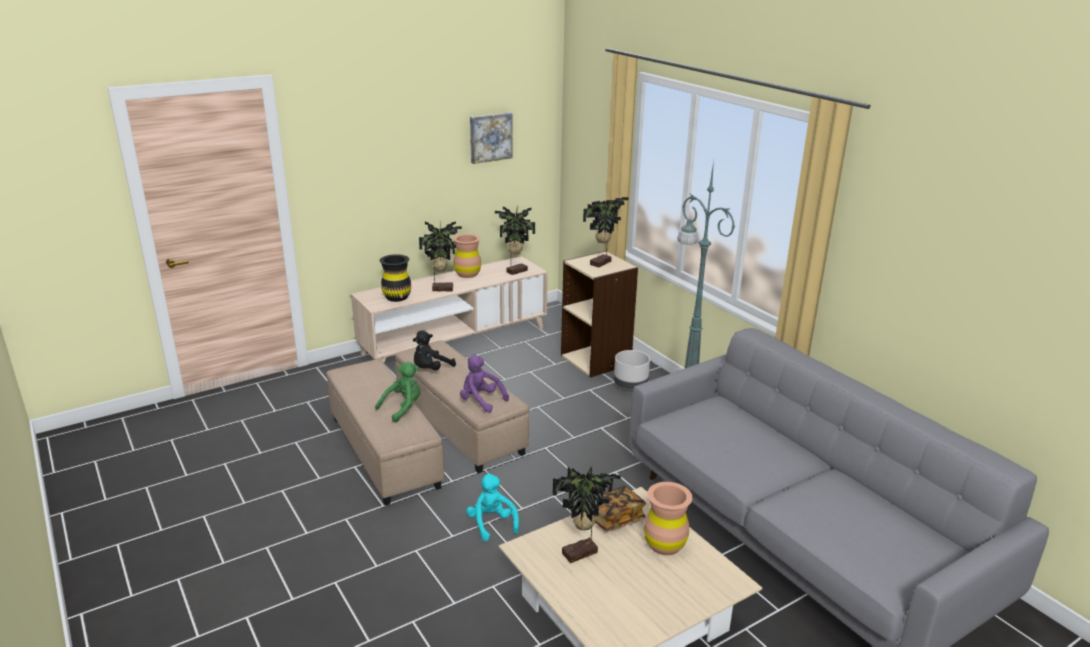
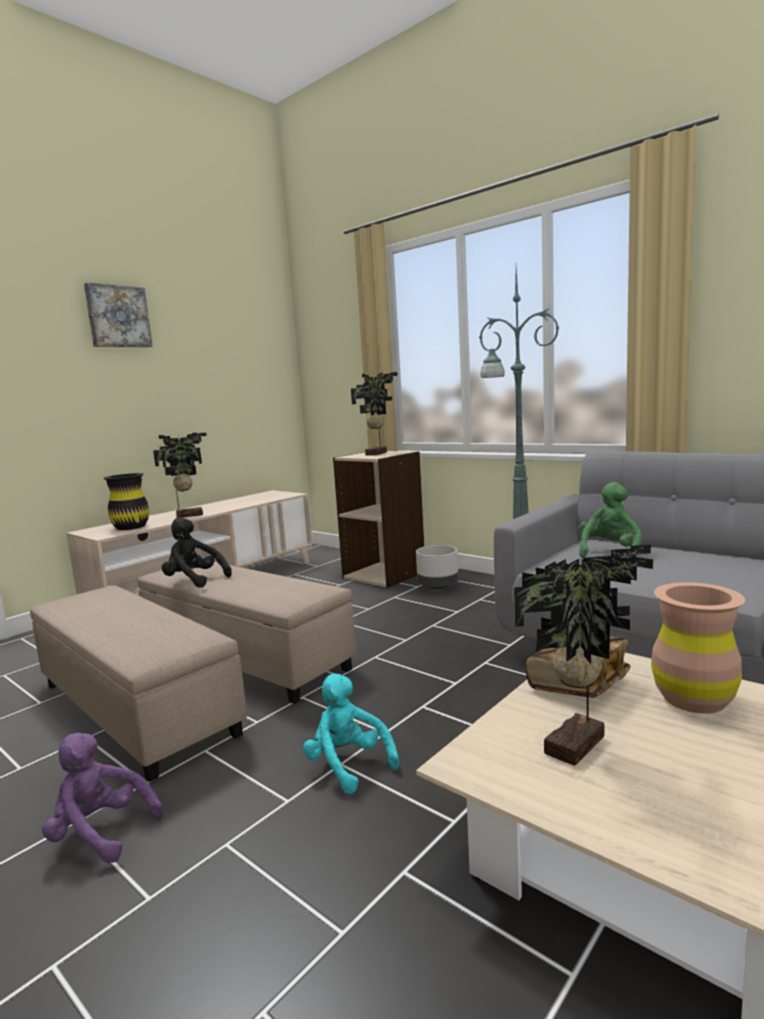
camera: 15 degrees left, 15 degrees down
(403, 408) = (162, 620): green plush toy -> green plush toy (609, 553)
(431, 369) = (194, 581): black plush toy -> black plush toy turned 90 degrees clockwise
(467, 274) = (216, 504): brown vase -> none
(481, 401) = (281, 595): purple plush toy -> purple plush toy (100, 833)
(490, 137) = (224, 350): picture -> picture (117, 317)
(515, 271) = (271, 497): potted plant -> none

